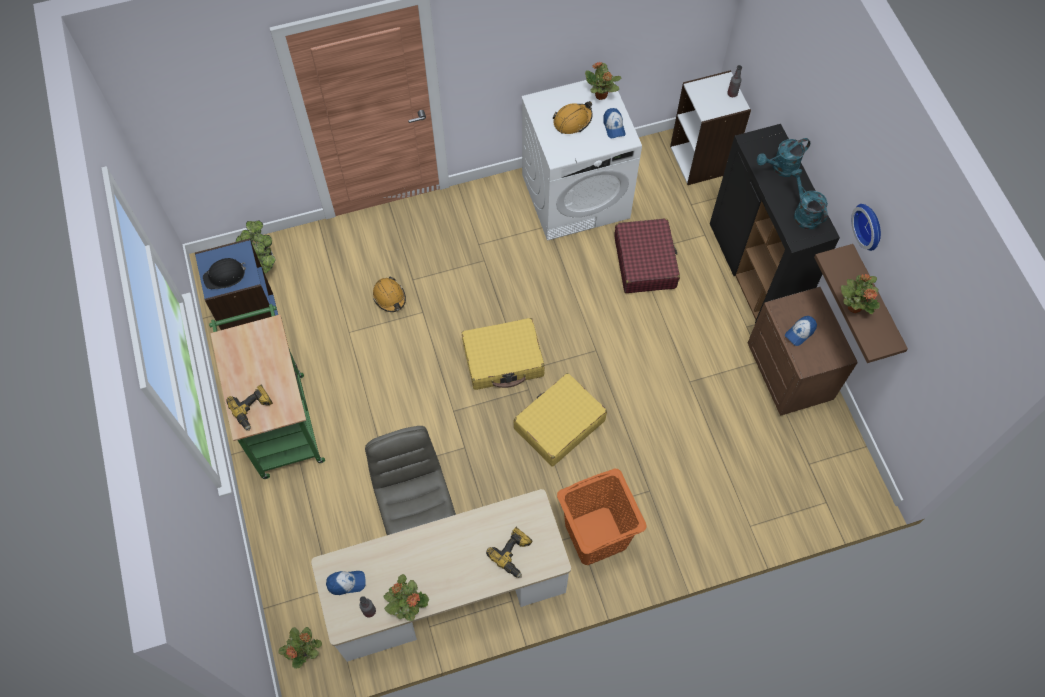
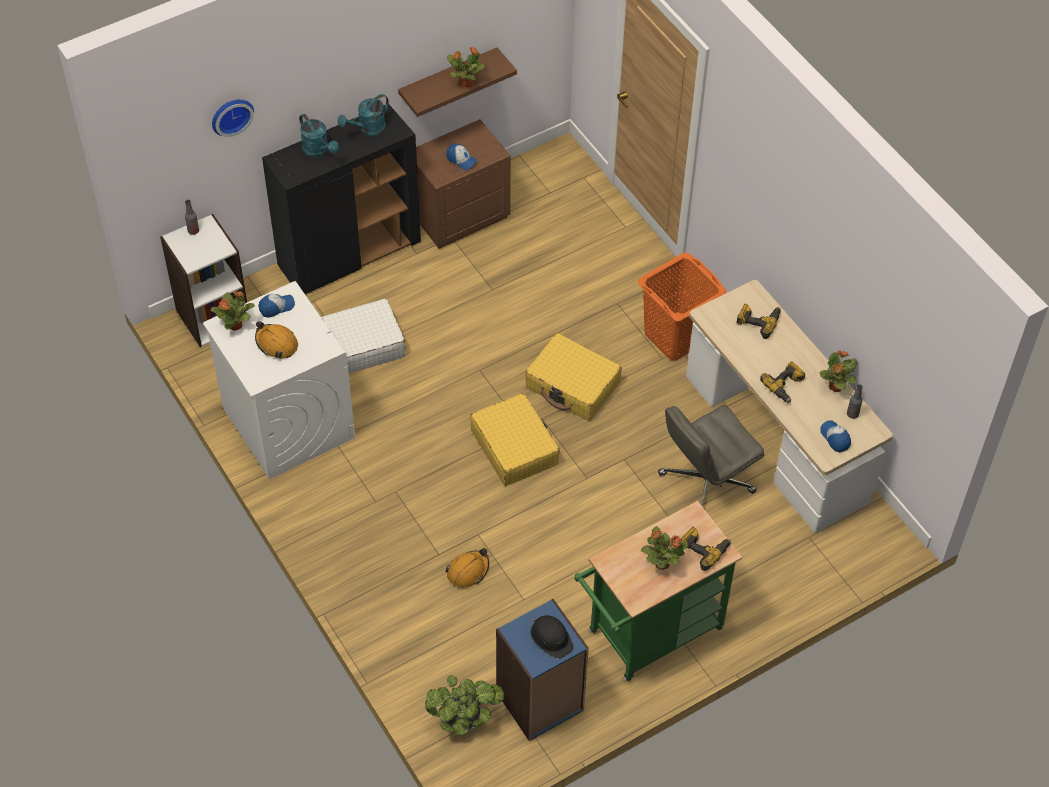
camera: 105 degrees left, 10 degrees down
(305, 651) = (876, 540): potted plant -> potted plant (661, 563)
(424, 554) = (785, 386): none -> power drill
(645, 262) = (360, 346): red suitcase -> white suitcase
(870, 226) = (403, 54): wall clock -> wall clock (231, 115)

